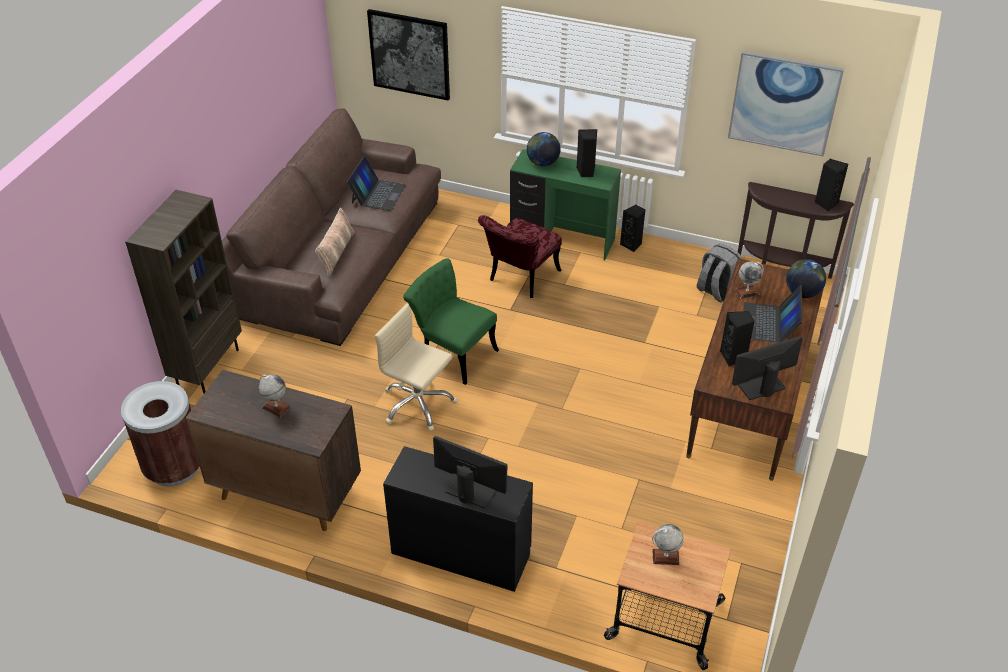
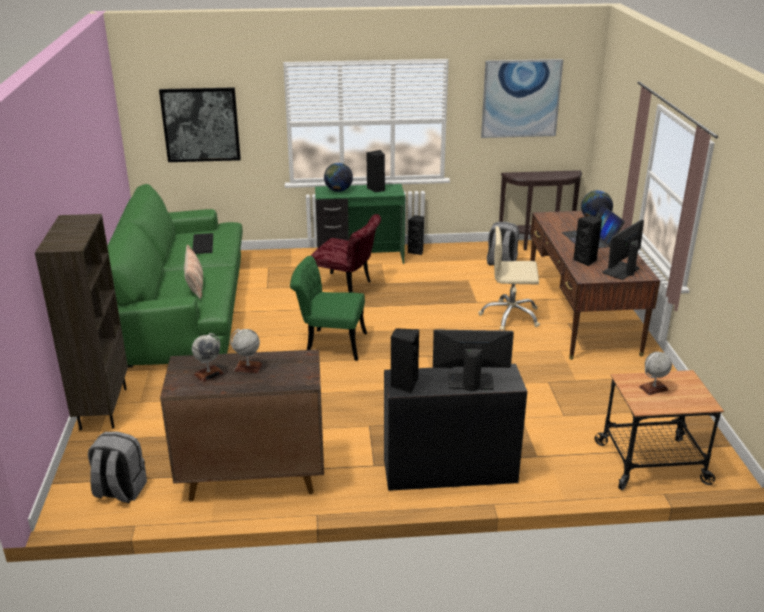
camera: 25 degrees left, 15 degrees down
(174, 467) = (120, 491): brown trash can -> grey backpack
(341, 257) = (180, 307): brown sofa -> green sofa
(378, 194) = (202, 243): laptop -> keyboard
(417, 404) = (326, 383): beige office chair -> beige office chair (510, 316)
(520, 279) = (347, 288): red chair -> red chair turned 75 degrees counterclockwise
(746, 292) = (557, 227): globe -> globe (209, 374)
(825, 203) = (564, 173): black speaker -> black speaker (404, 384)

